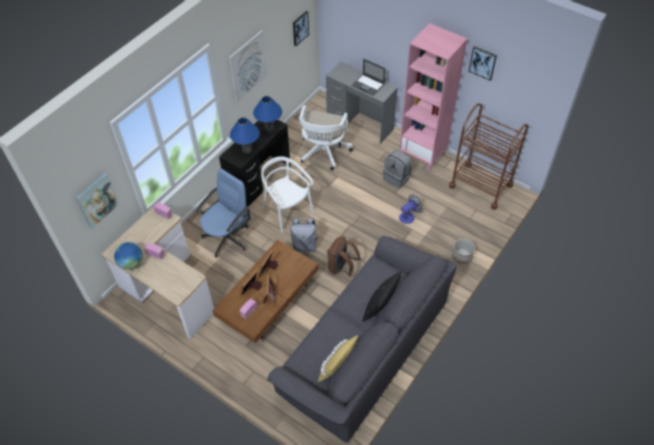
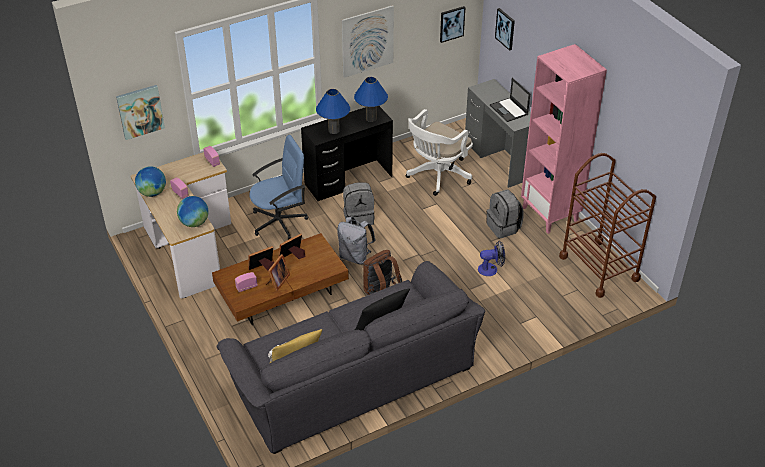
camera: 25 degrees right, 10 degrees down
(186, 278) = (194, 223): none -> globe
(287, 211) = (359, 218): white chair -> grey backpack
(462, 256) = (525, 330): planter -> none
(483, 62) = (620, 104): picture -> picture (505, 29)

